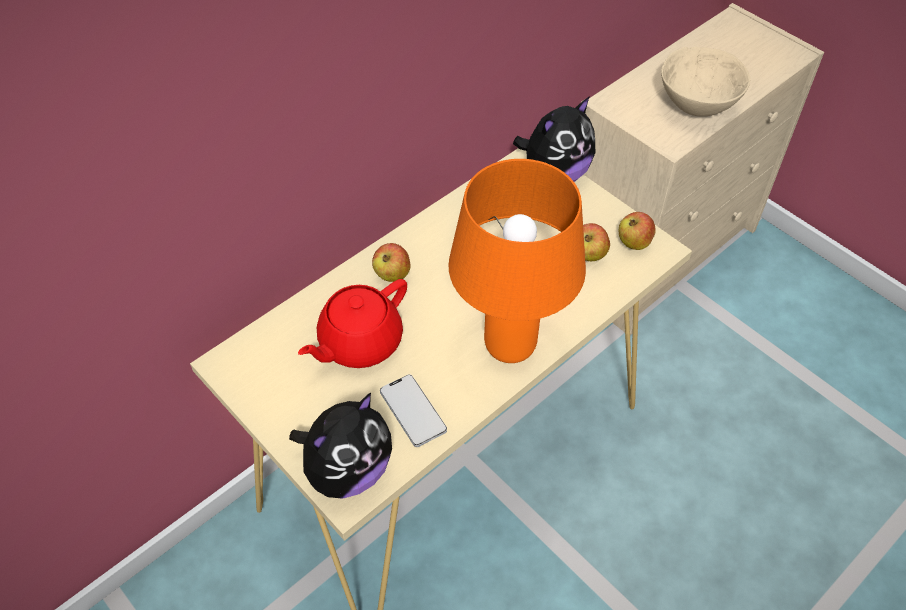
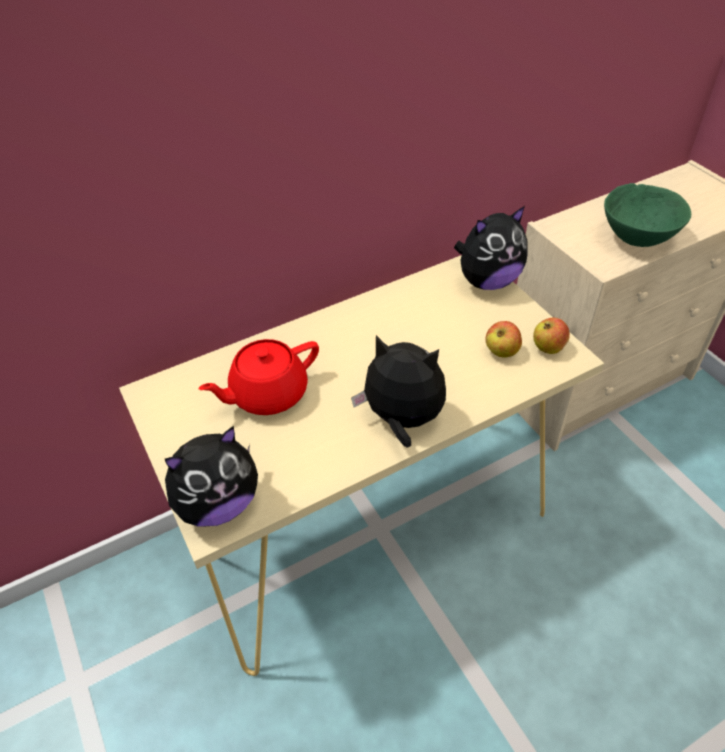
camera: 15 degrees right, 5 degrees down
(392, 274) = (316, 342): apple -> none
(413, 411) = (295, 462): phone -> none
(508, 347) = (402, 420): orange table lamp -> plush toy
(698, 105) = (638, 238): beige bowl -> green bowl

